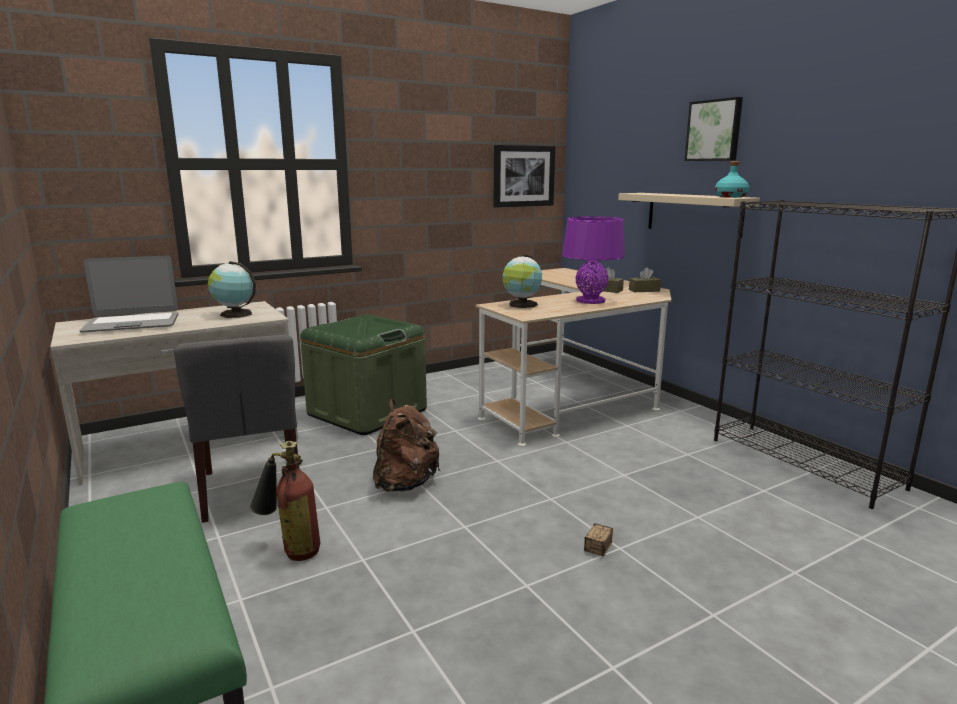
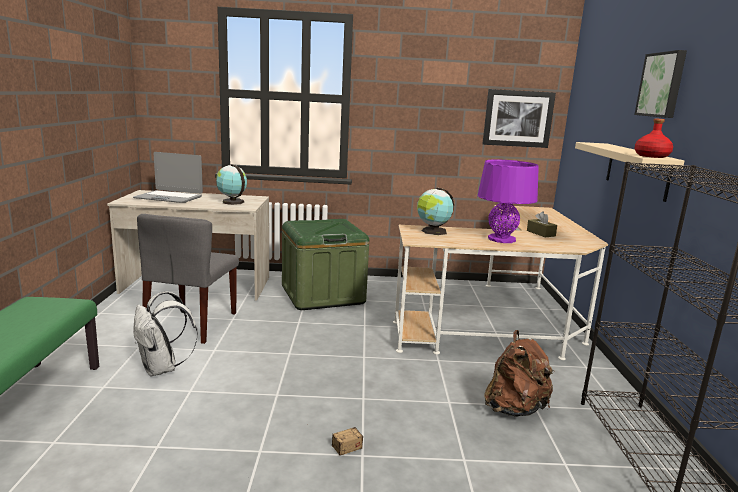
camera: 30 degrees right, 0 degrees up
(290, 550) = (162, 369): fire extinguisher -> white backpack
(405, 484) = (279, 352): brown backpack -> brown backpack (514, 409)
(644, 290) = (577, 240): brown tissue box -> none
(731, 197) = (652, 156): turquoise bottle -> red bottle

